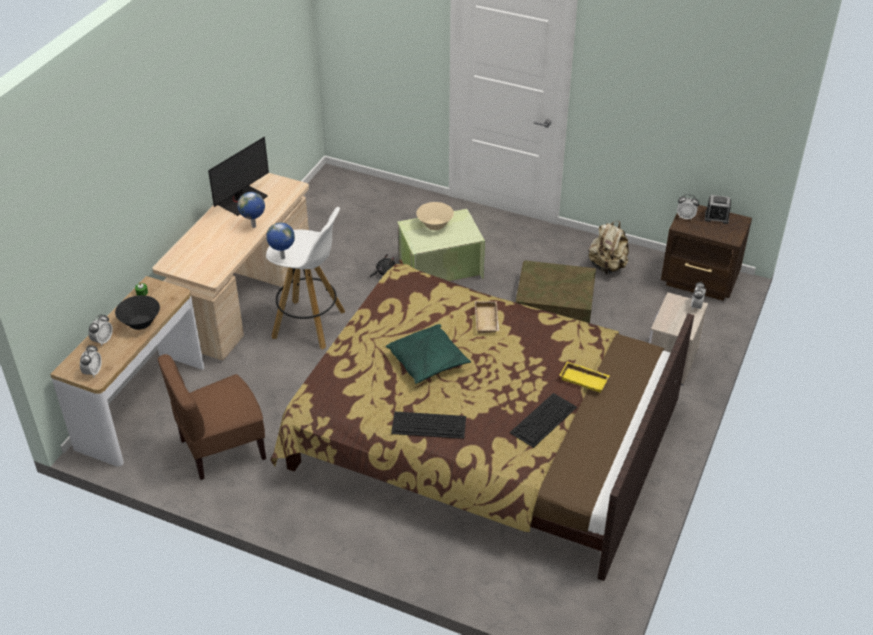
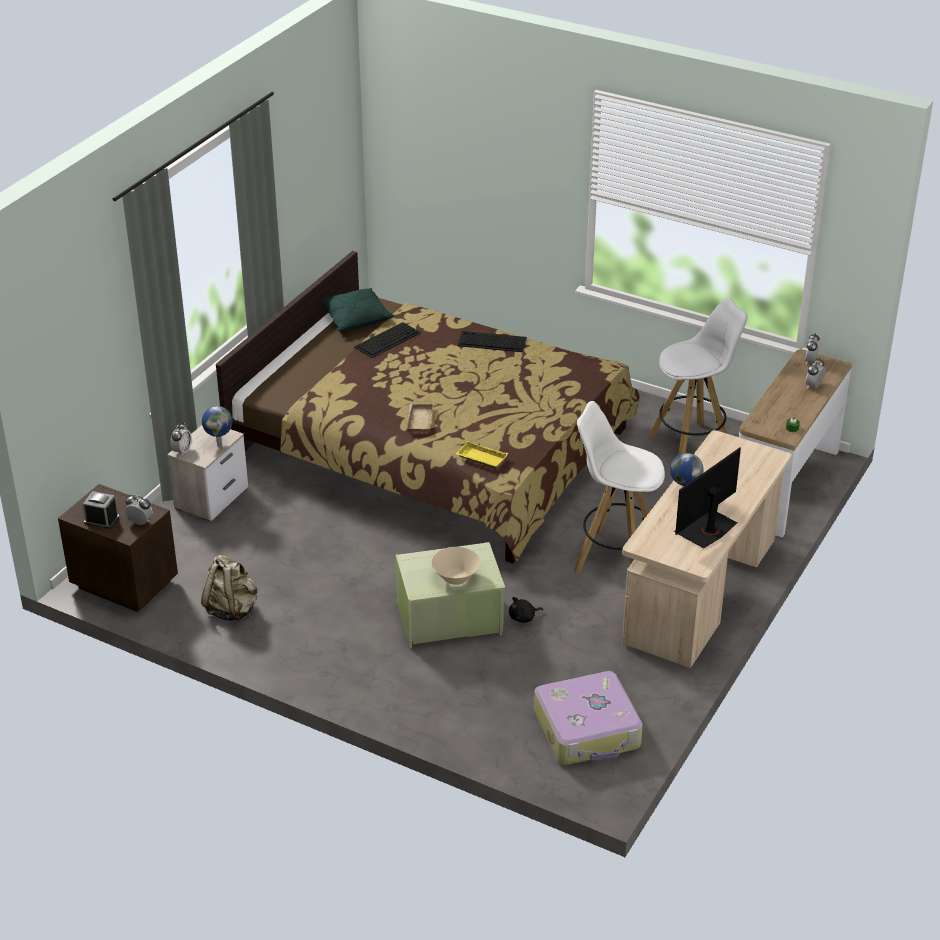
camera: 175 degrees left, 5 degrees down
(140, 323) = (782, 400): black bowl -> none
(222, 449) = (691, 446): brown chair -> white stool
(282, 258) = (643, 455): globe -> globe (219, 445)
(338, 204) = (588, 730): none -> suitcase
(428, 362) = (486, 387): green pillow -> green pillow (355, 318)
(555, 299) = (314, 572): brown storage box -> none
(585, 379) = (337, 367): yellow tray -> yellow tray (480, 459)

